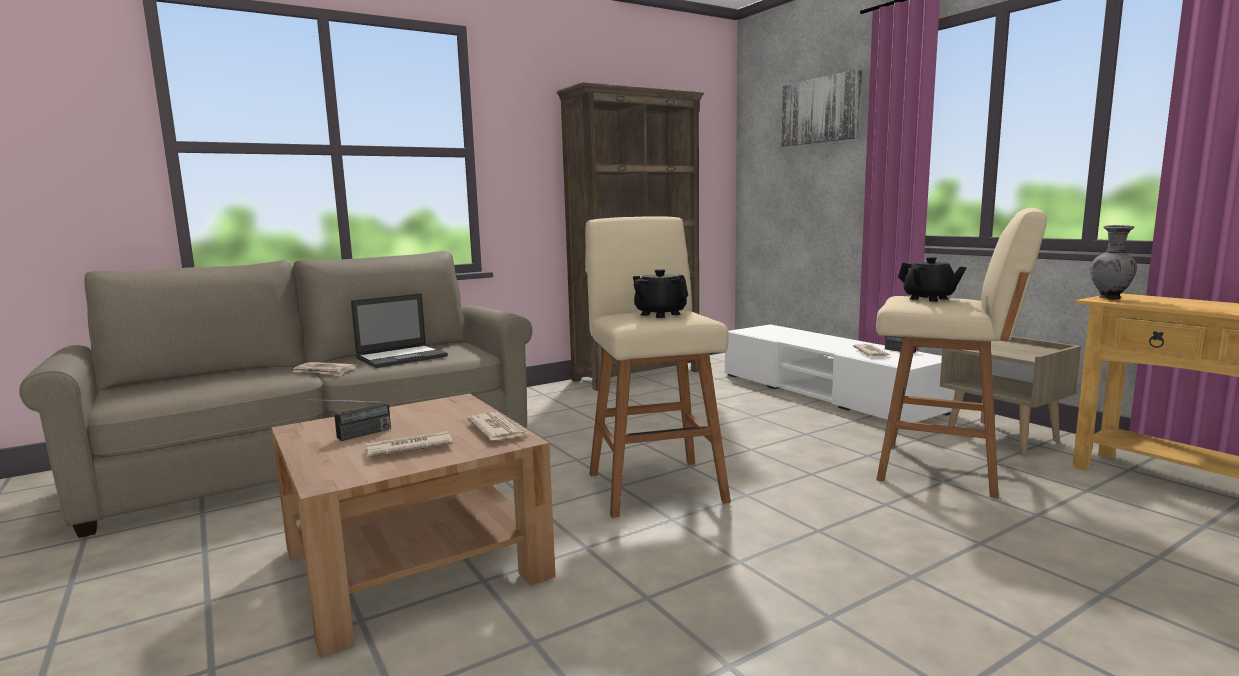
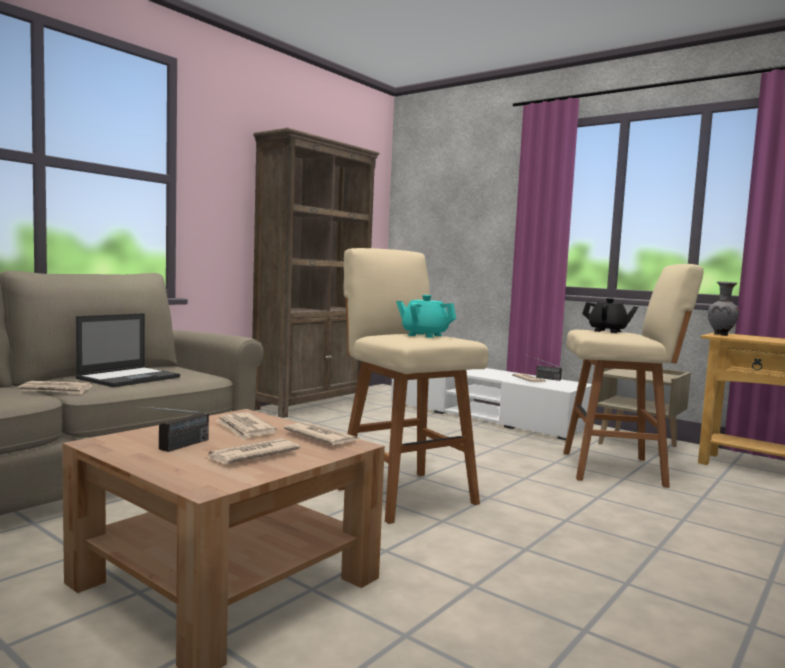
camera: 20 degrees left, 5 degrees down
(438, 417) = (245, 429): none -> newspaper
(660, 314) = (424, 335): black teapot -> turquoise teapot
(821, 110) = (472, 179): picture -> none

